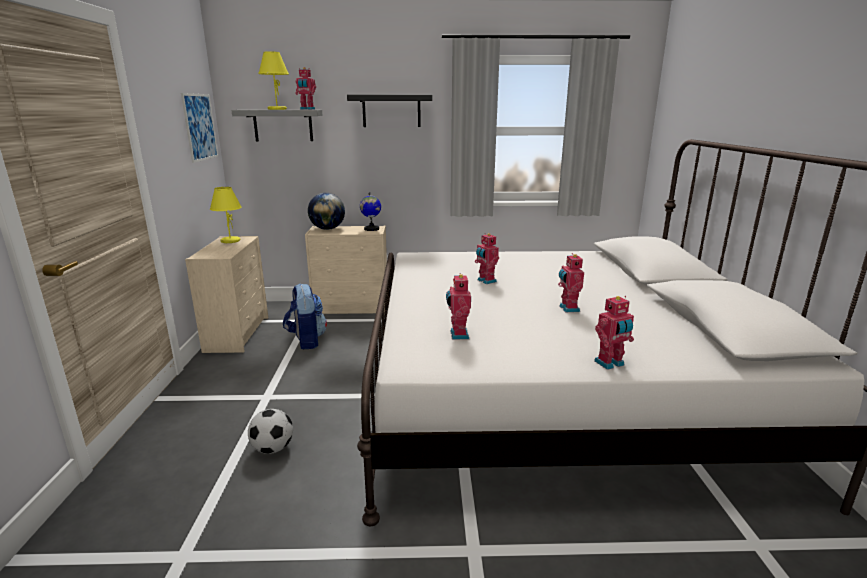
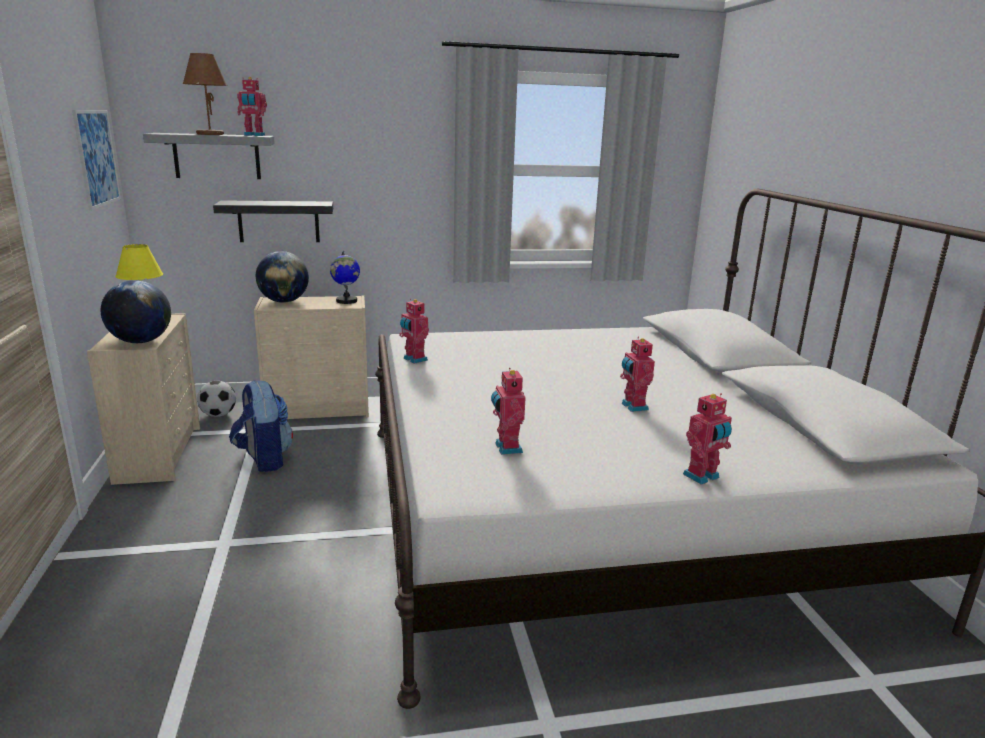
camera: 10 degrees left, 0 degrees up
(222, 254) = (141, 342): none -> globe
(273, 448) = (250, 615): football -> football (218, 415)
(277, 109) = (210, 134): yellow table lamp -> brown table lamp
(391, 111) = (372, 140): black shelf -> black shelf (278, 221)
(485, 281) = (520, 372): toy robot -> toy robot (414, 359)

